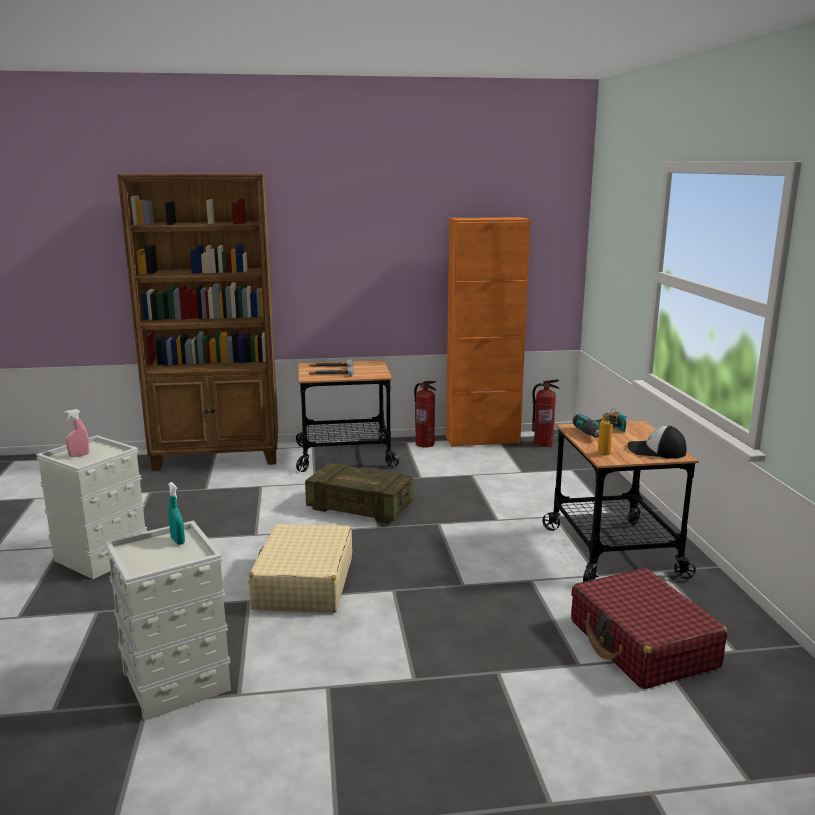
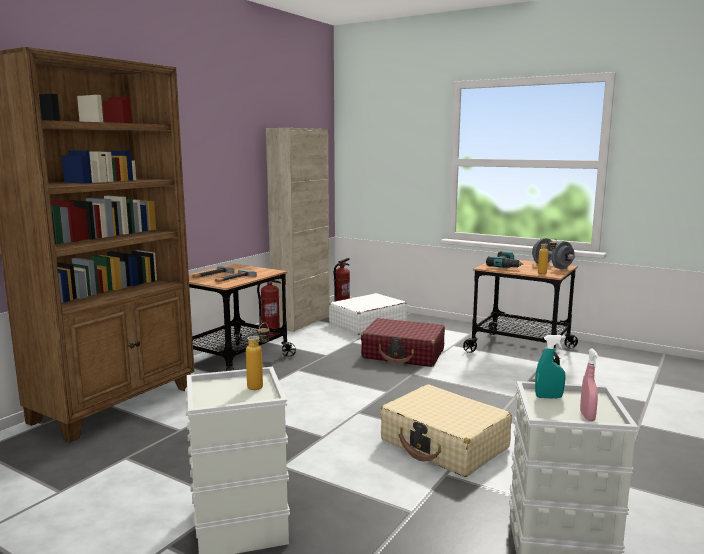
camera: 50 degrees left, 5 degrees down
(79, 455) = (227, 395): pink spray bottle -> pink spray bottle (587, 416)
(106, 456) = (259, 385): none -> bottle
(359, 508) = (342, 387): crate -> none
(482, 440) = (301, 322): orange cabinet -> beige cabinet
(535, 463) = (367, 324): none -> white suitcase
(642, 644) = (636, 381): red suitcase -> red suitcase (403, 354)
(655, 450) = (551, 266): cap -> grey dumbbell

